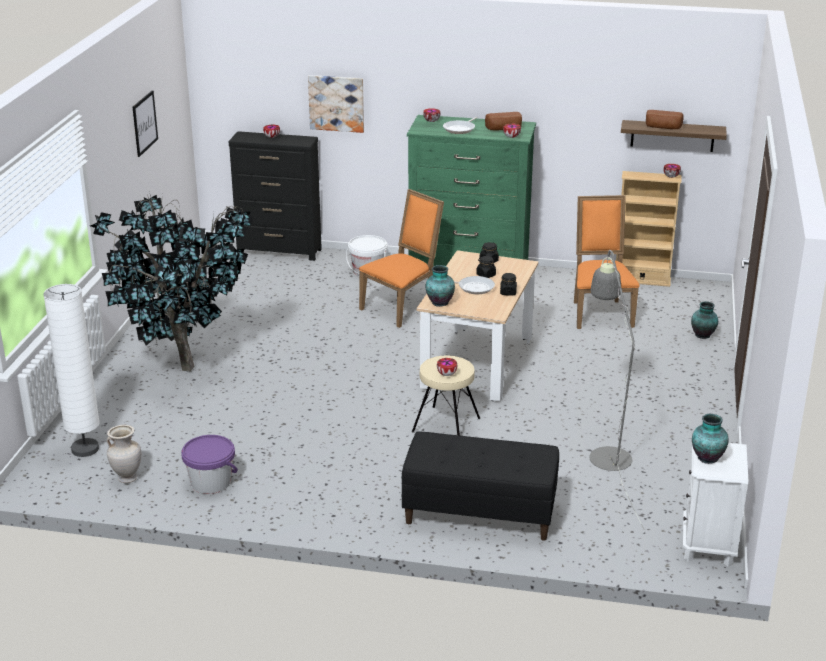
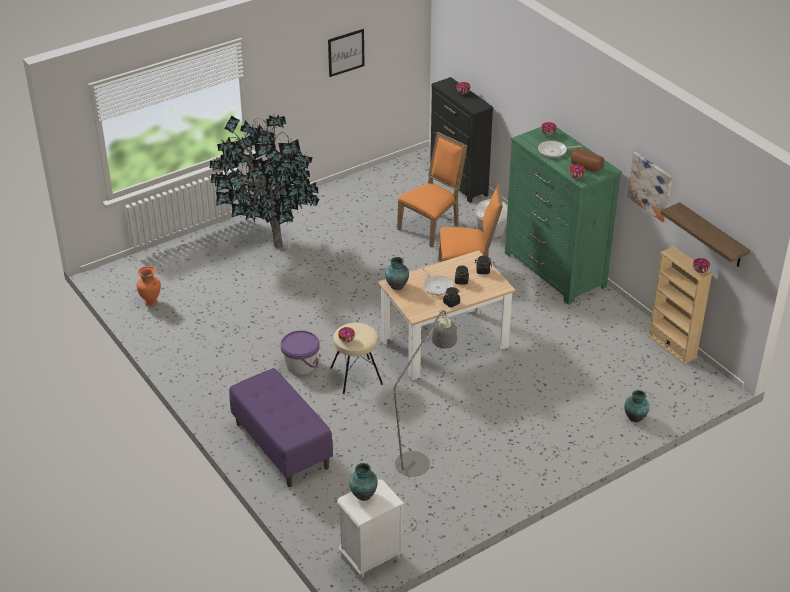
camera: 45 degrees right, 10 degrees up
(85, 449) = (157, 270): white floor lamp -> none
(127, 478) = (151, 302): beige vase -> orange vase
(211, 482) = (184, 331): purple bucket -> purple bucket (301, 365)
(336, 103) = (507, 86): picture -> picture (650, 186)
(479, 514) = (281, 445): black bench -> purple bench
(600, 312) = (592, 355): orange chair -> orange chair (432, 226)
(663, 127) = (695, 225): bread -> none

